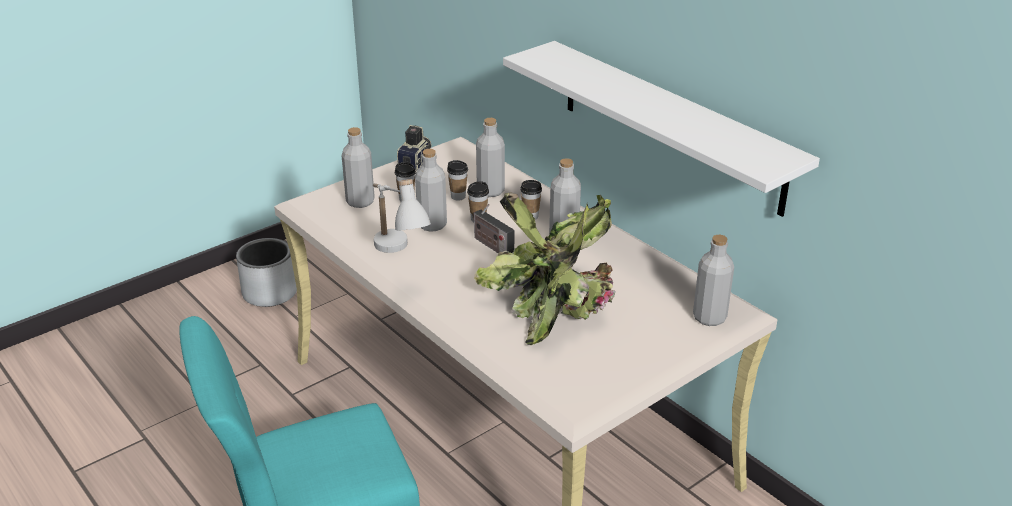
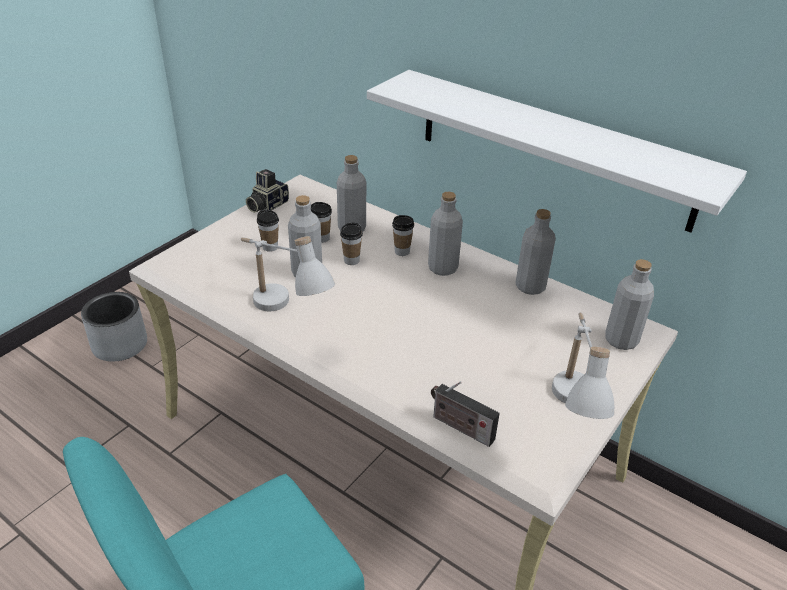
camera: 15 degrees left, 5 degrees up
(360, 202) = (222, 256): grey bottle -> grey bottle (530, 286)
(417, 161) = (266, 205): camera -> camera turned 150 degrees counterclockwise
(491, 246) = (376, 289): radio -> radio (460, 427)
(555, 307) = (469, 351): potted plant -> none
(627, 368) = (571, 413): none -> white table lamp

